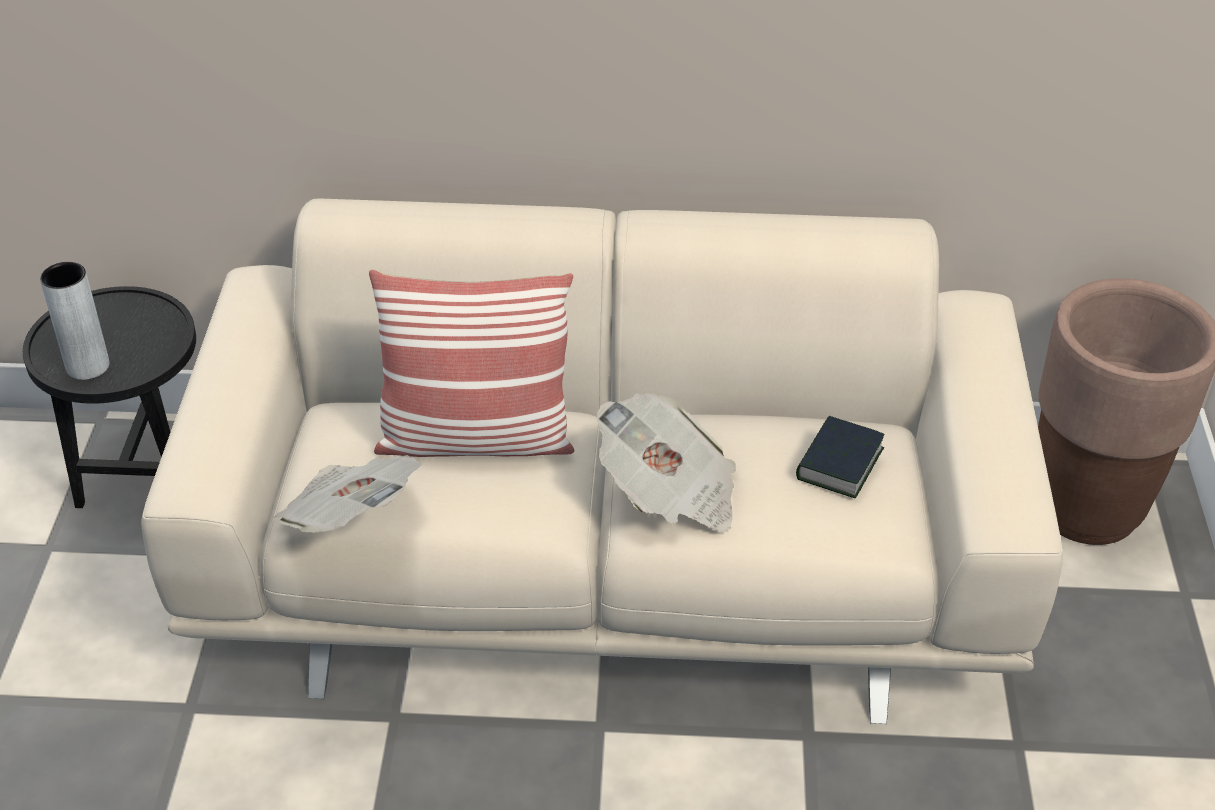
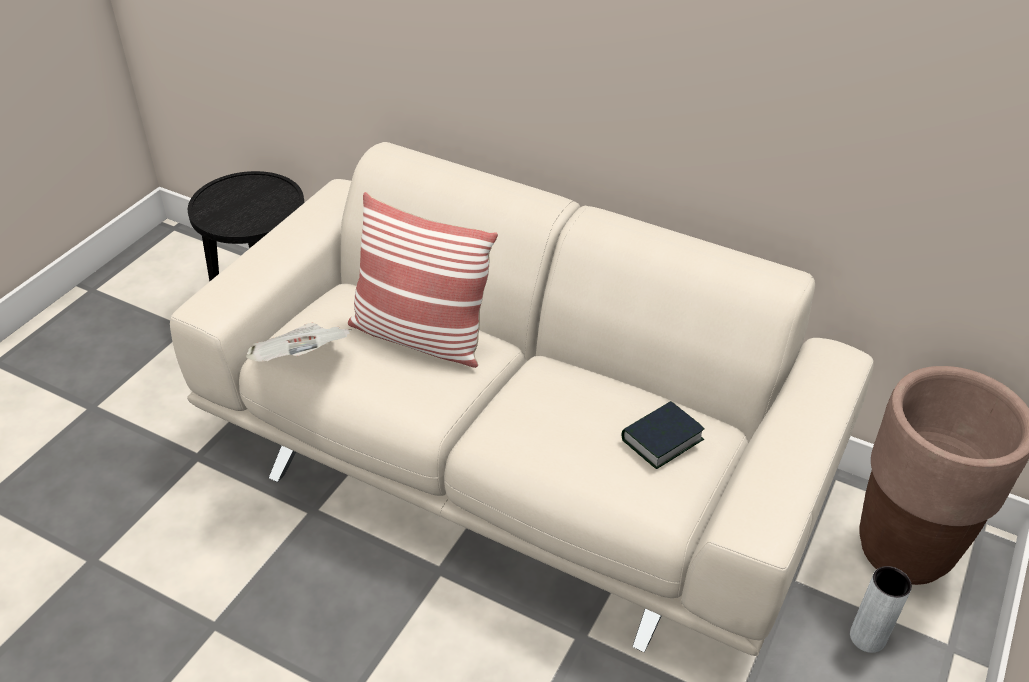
camera: 25 degrees right, 0 degrees up
(88, 366) = (221, 216): grey vase -> grey vase (867, 637)
(669, 492) = (522, 417): newspaper -> none

